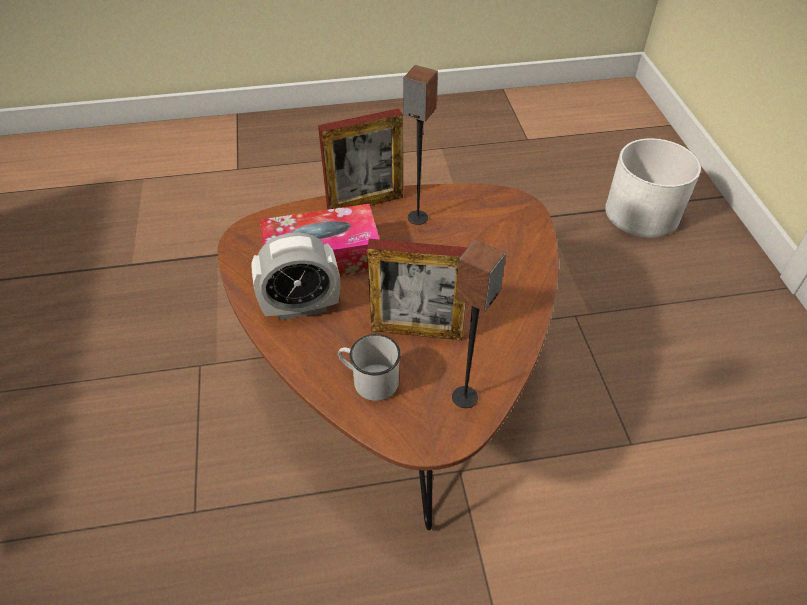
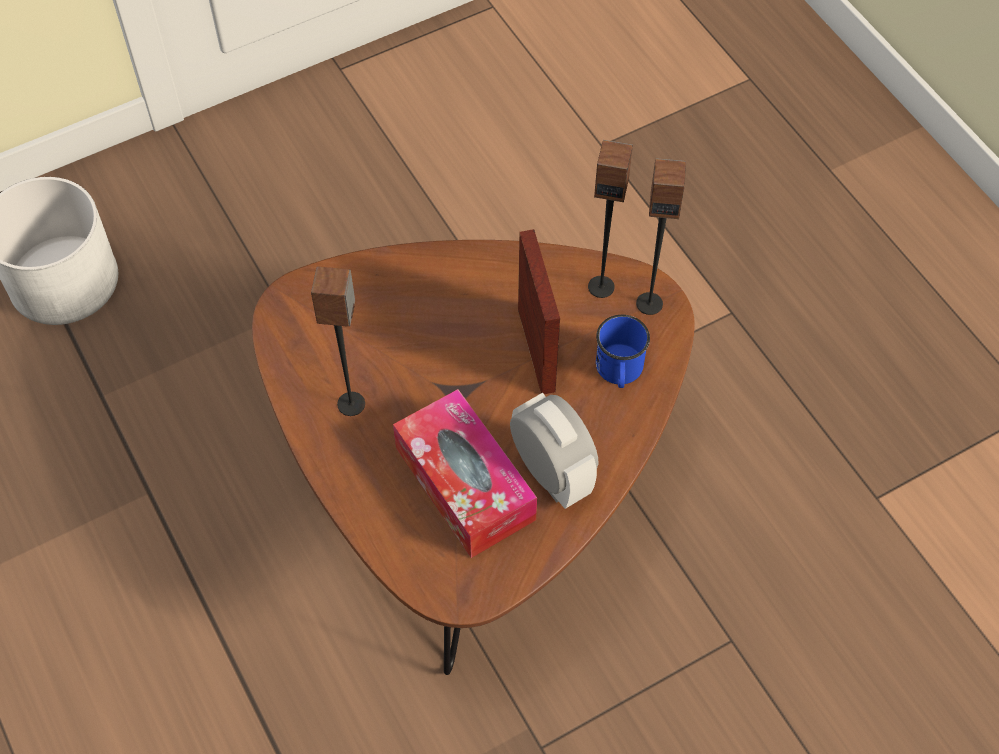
camera: 110 degrees left, 10 degrees up
(365, 203) = (343, 473): picture frame -> none
(369, 380) = (619, 372): white mug -> blue mug
(432, 429) = (649, 303): none -> speaker

